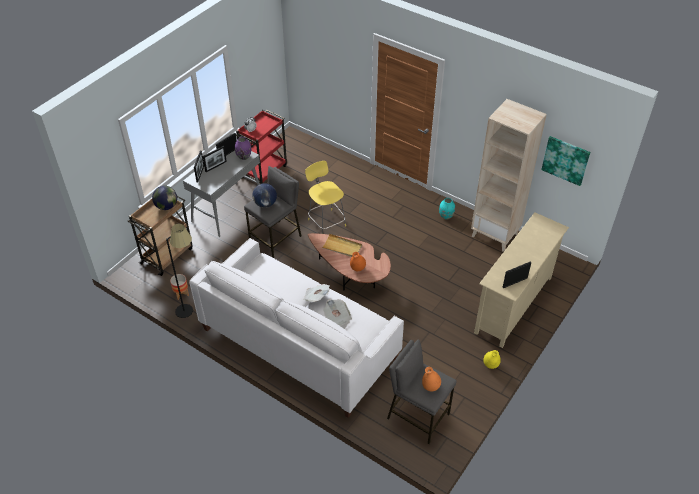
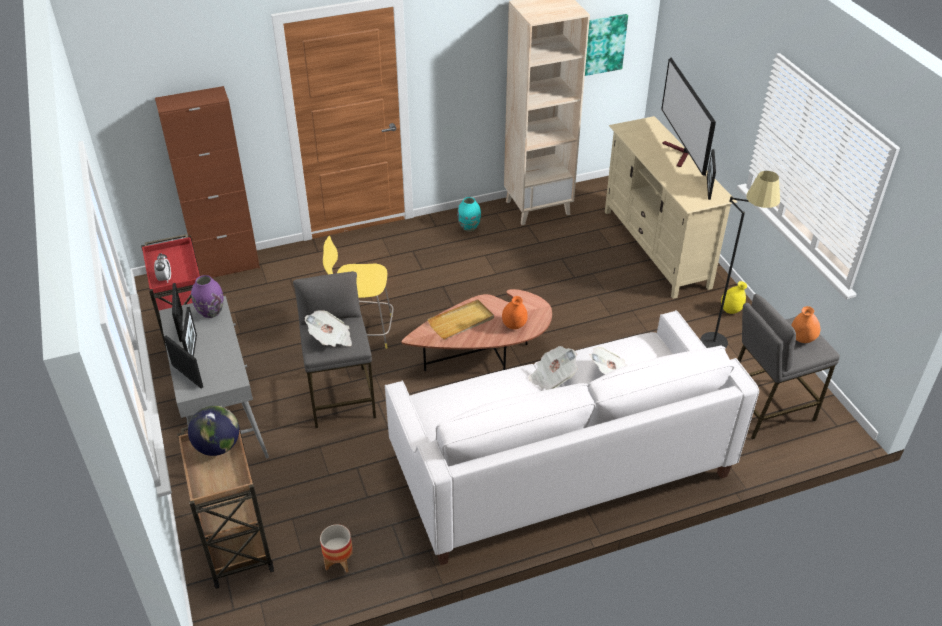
camera: 55 degrees left, 5 degrees down
(191, 312) = (391, 566): black floor lamp -> black floor lamp (722, 336)
(265, 204) = (331, 338): globe -> newspaper
(325, 149) = (227, 266): none -> brown cabinet
(537, 256) = (680, 154): none -> television

